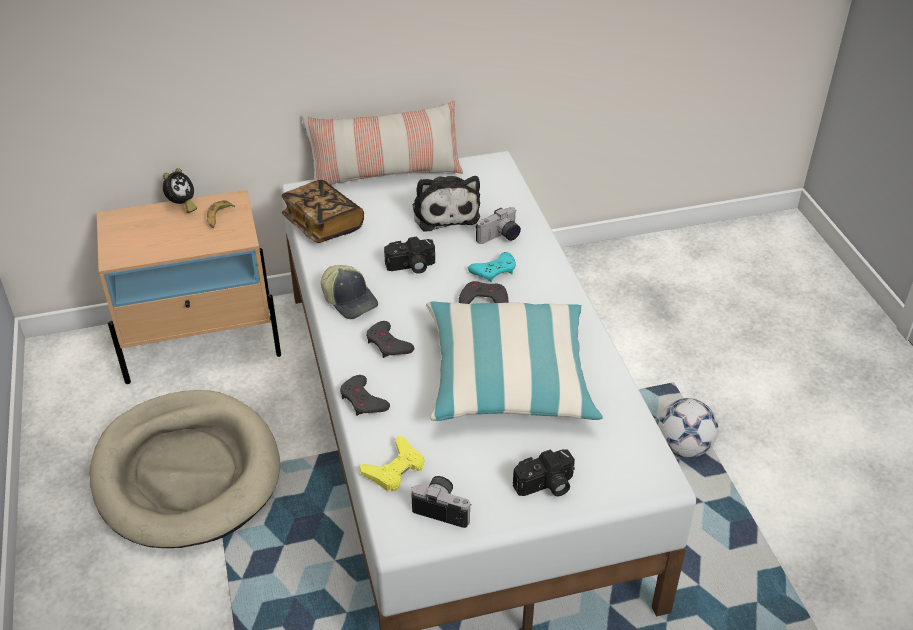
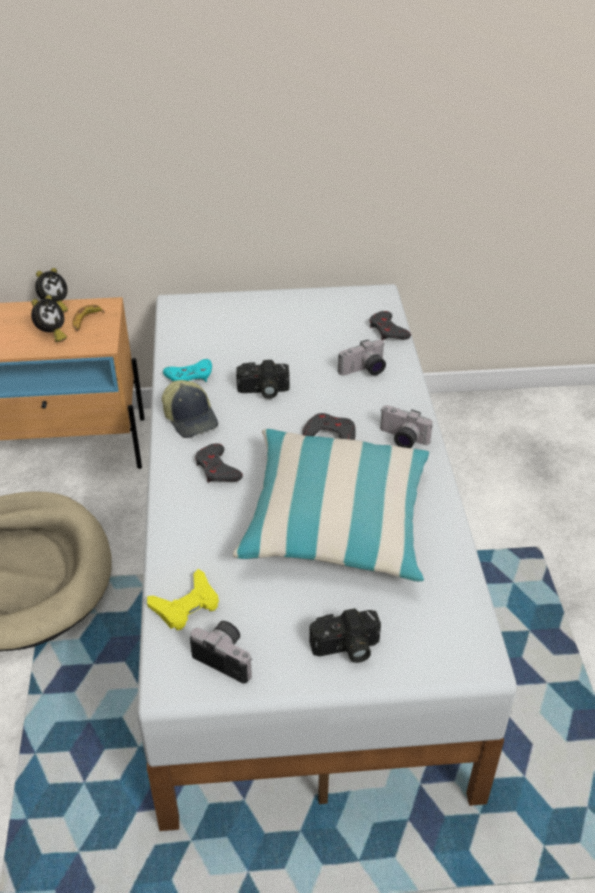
camera: 10 degrees right, 0 degrees up
(188, 234) = (51, 334): none -> alarm clock
(323, 225) = (186, 339): book -> none
(363, 400) = (174, 525): grey game controller -> grey game controller (388, 330)
(385, 173) = (263, 294): pillow -> none
(444, 212) = (313, 339): plush toy -> none
(494, 270) = (349, 404): turquoise game controller -> turquoise game controller (190, 376)
(550, 297) = (401, 439): none -> camera
(683, 447) = (537, 618): football -> none

